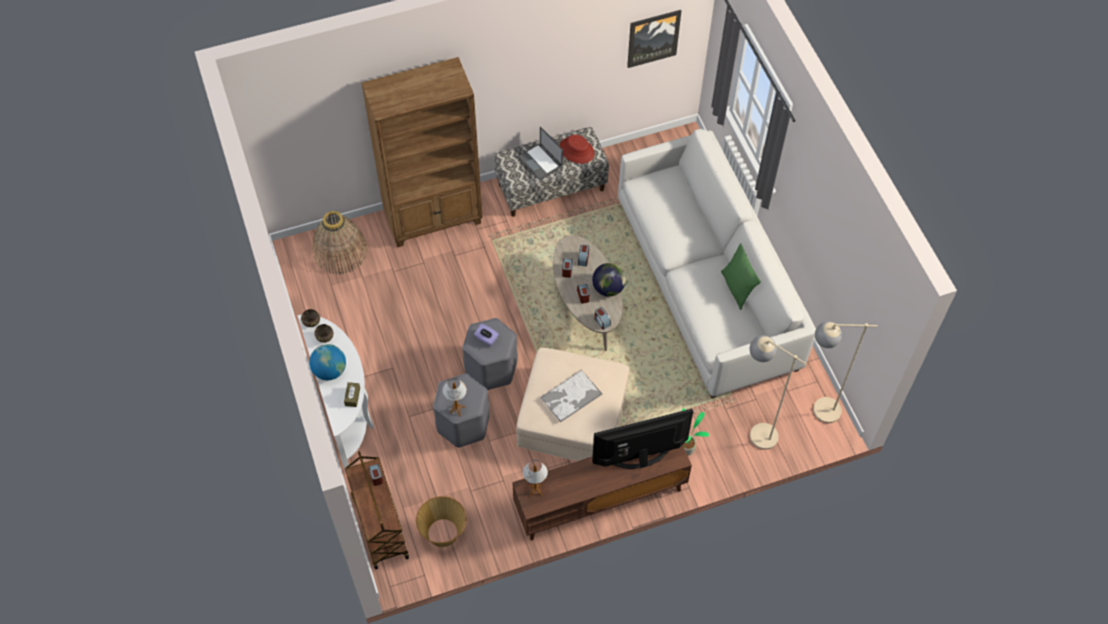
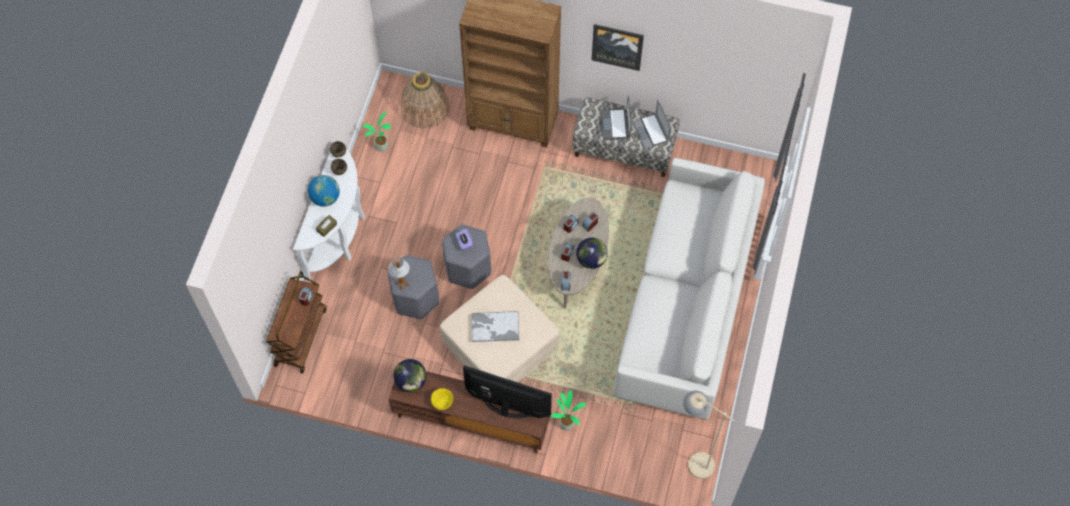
camera: 35 degrees right, 5 degrees up
(325, 309) = (381, 147): none -> potted plant
(443, 533) = (340, 371): basket -> none
(535, 490) = (411, 381): table lamp -> globe
(577, 150) = (651, 132): red hat -> laptop
(579, 491) = (442, 403): none -> yellow bowl
(653, 38) = (750, 74): picture -> picture (617, 46)
(736, 288) = (686, 322): green pillow -> none
(755, 431) = (630, 444): beige floor lamp -> none

